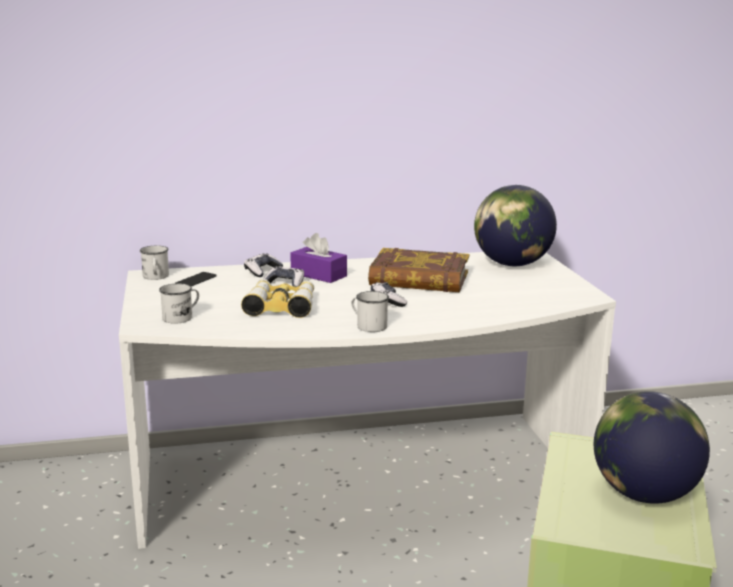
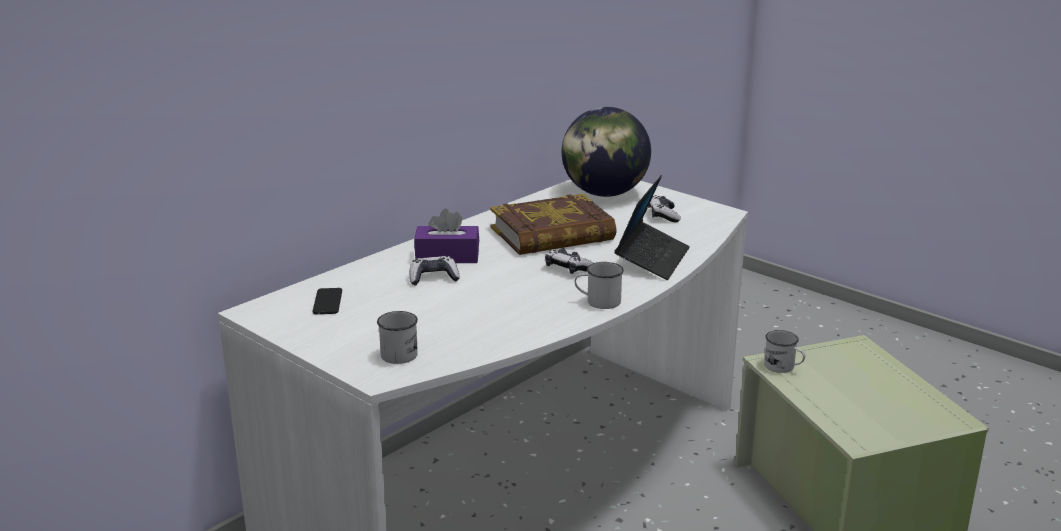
camera: 35 degrees left, 5 degrees up
(156, 277) = (272, 312): white mug -> white mug (783, 367)
(262, 271) = (380, 269): game controller -> game controller (663, 215)
(281, 306) = (479, 306): binoculars -> none
(465, 311) = (652, 259): none -> laptop
(643, 494) = (875, 387): globe -> none

